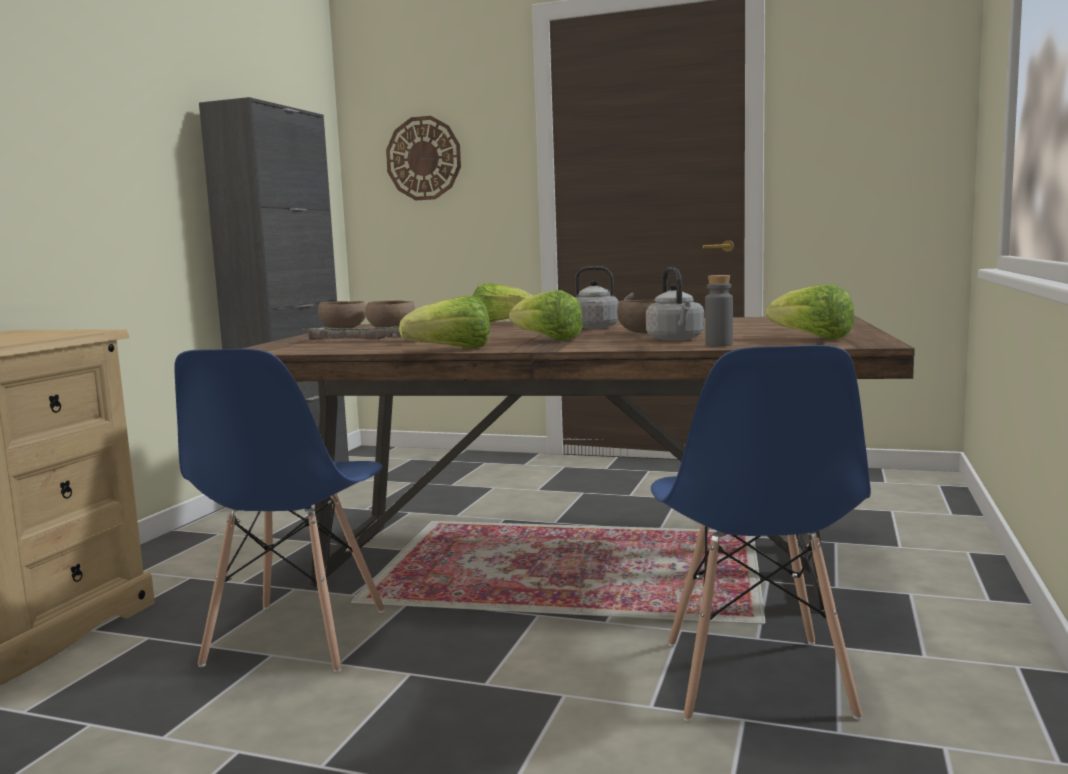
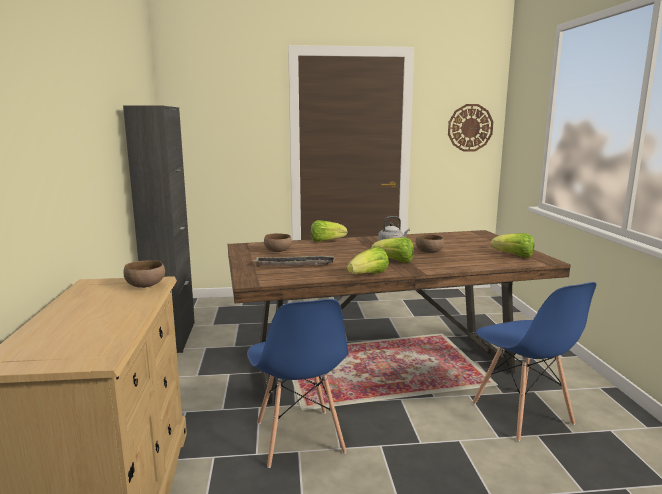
camera: 25 degrees left, 5 degrees up
(344, 329) = (245, 251): brown bowl -> brown bowl (146, 285)
(424, 158) = (218, 128): wall clock -> wall clock (470, 128)
(676, 339) = (458, 259): grey kettle -> none
(719, 345) = (488, 264): grey bottle -> none

